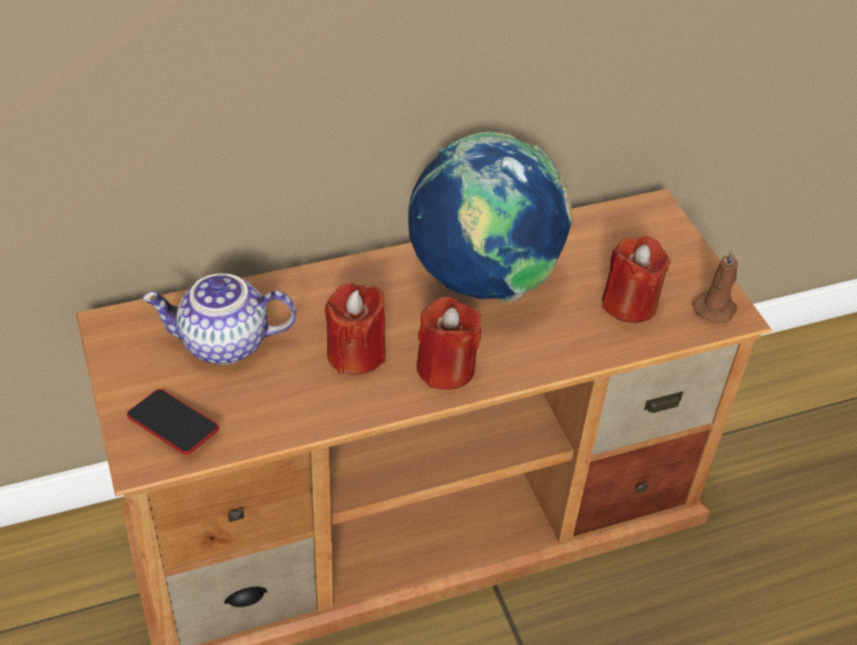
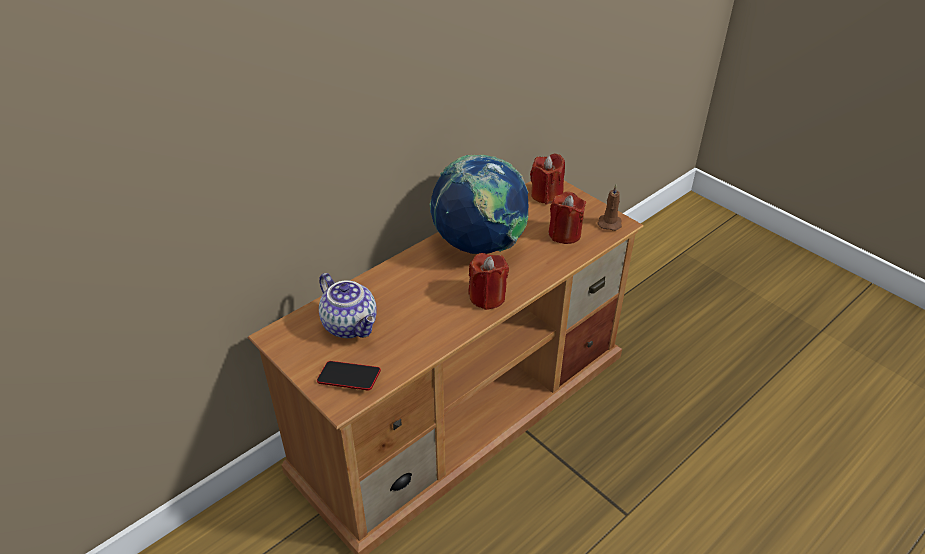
camera: 20 degrees left, 5 degrees down
(223, 344) = (351, 325): teapot -> teapot turned 105 degrees counterclockwise
(356, 354) = (432, 305): red candle -> red candle (546, 195)

